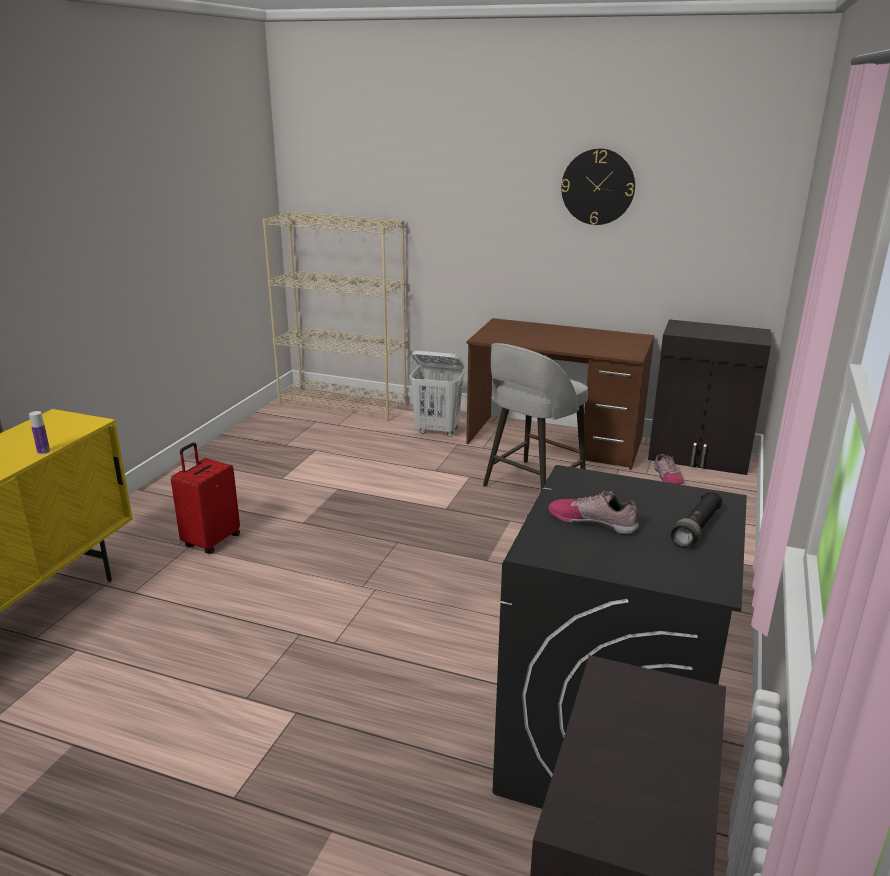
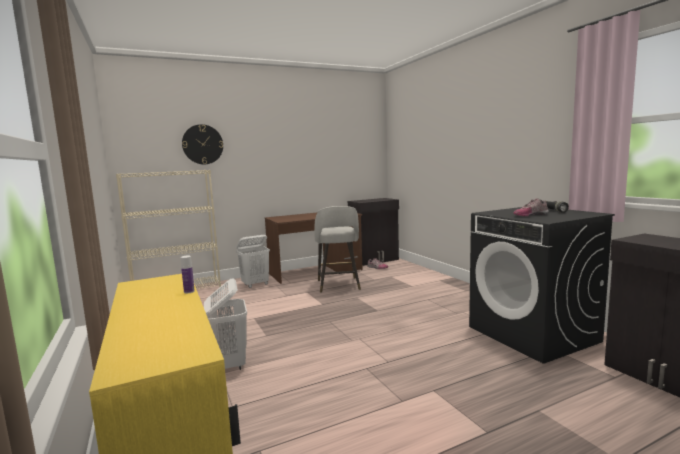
camera: 45 degrees left, 15 degrees down
(211, 541) = (229, 365): red suitcase -> white laundry basket
(598, 187) = (308, 144): wall clock -> wall clock (202, 144)

